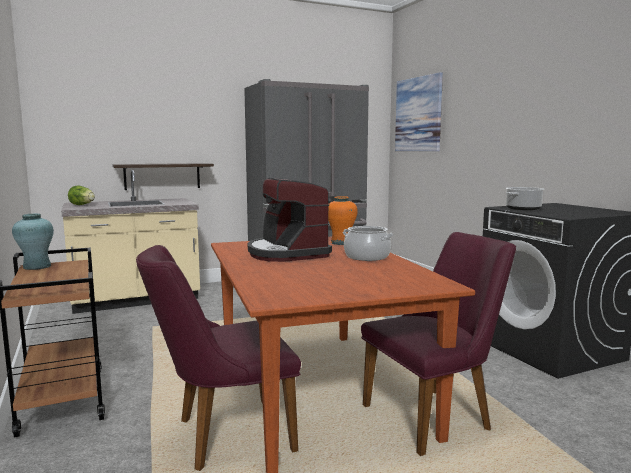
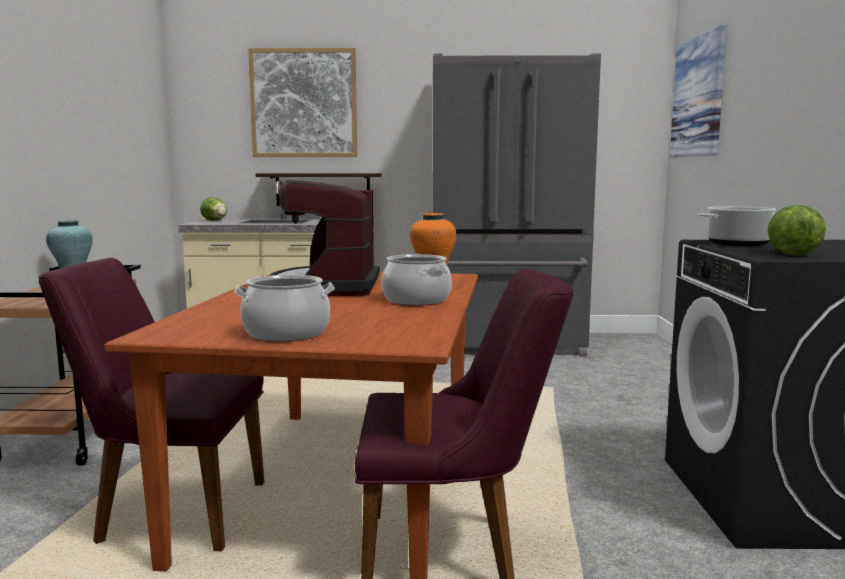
camera: 25 degrees right, 0 degrees up
(145, 109) = (304, 103): none -> picture
(352, 288) = (286, 333): none -> cooking pot
(565, 213) = (791, 253): none -> lettuce

